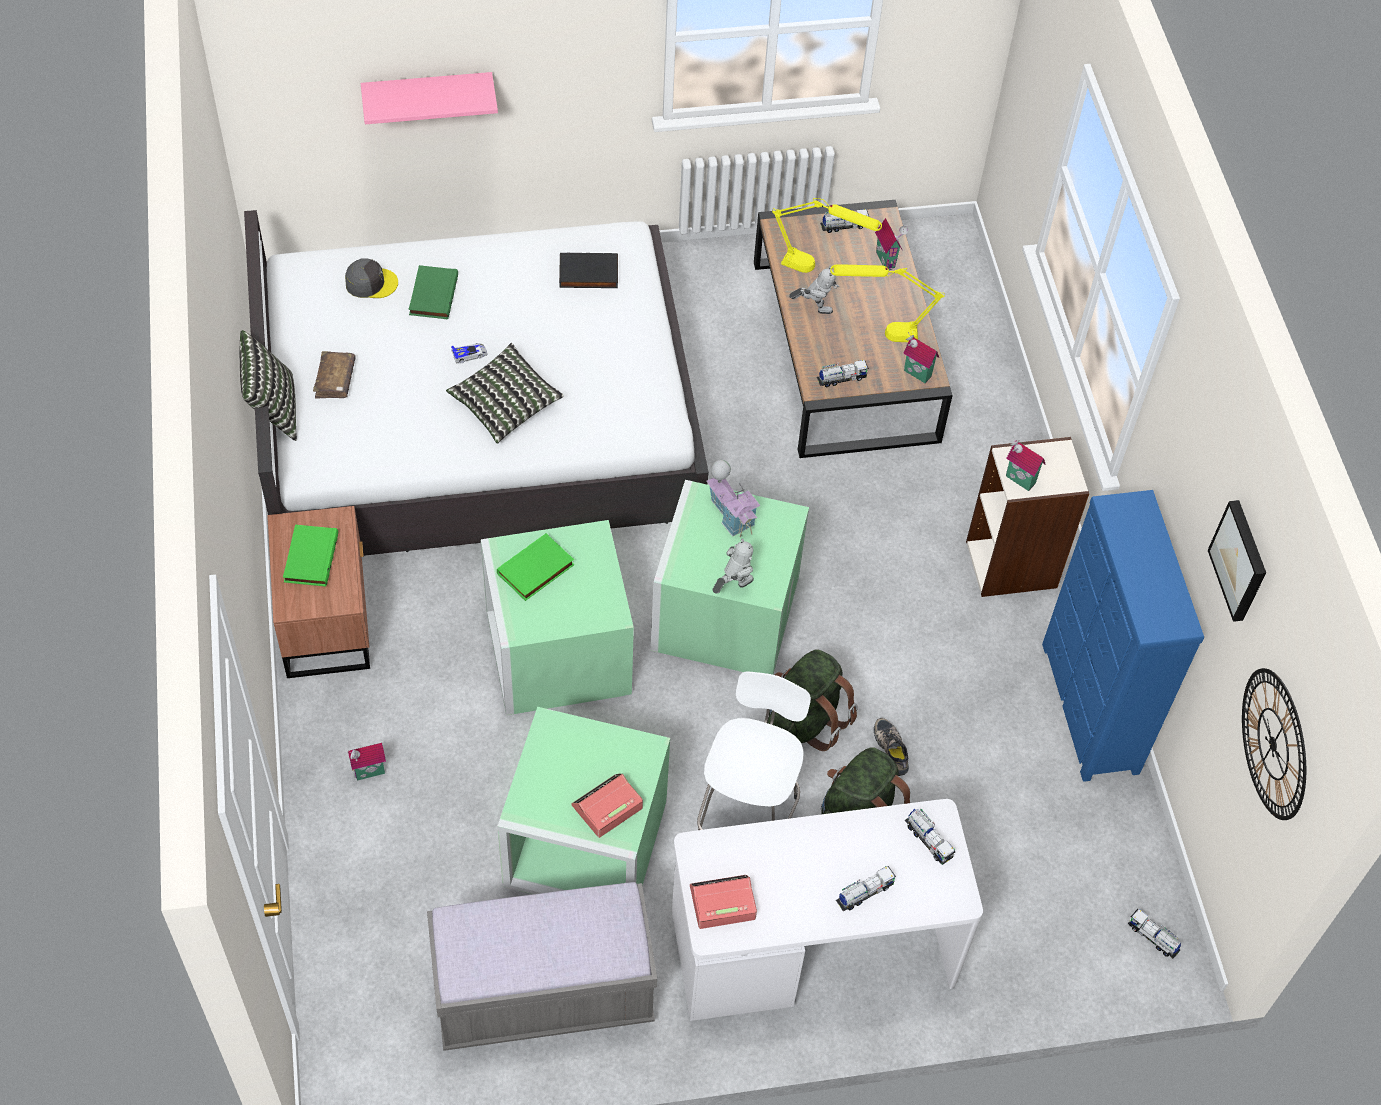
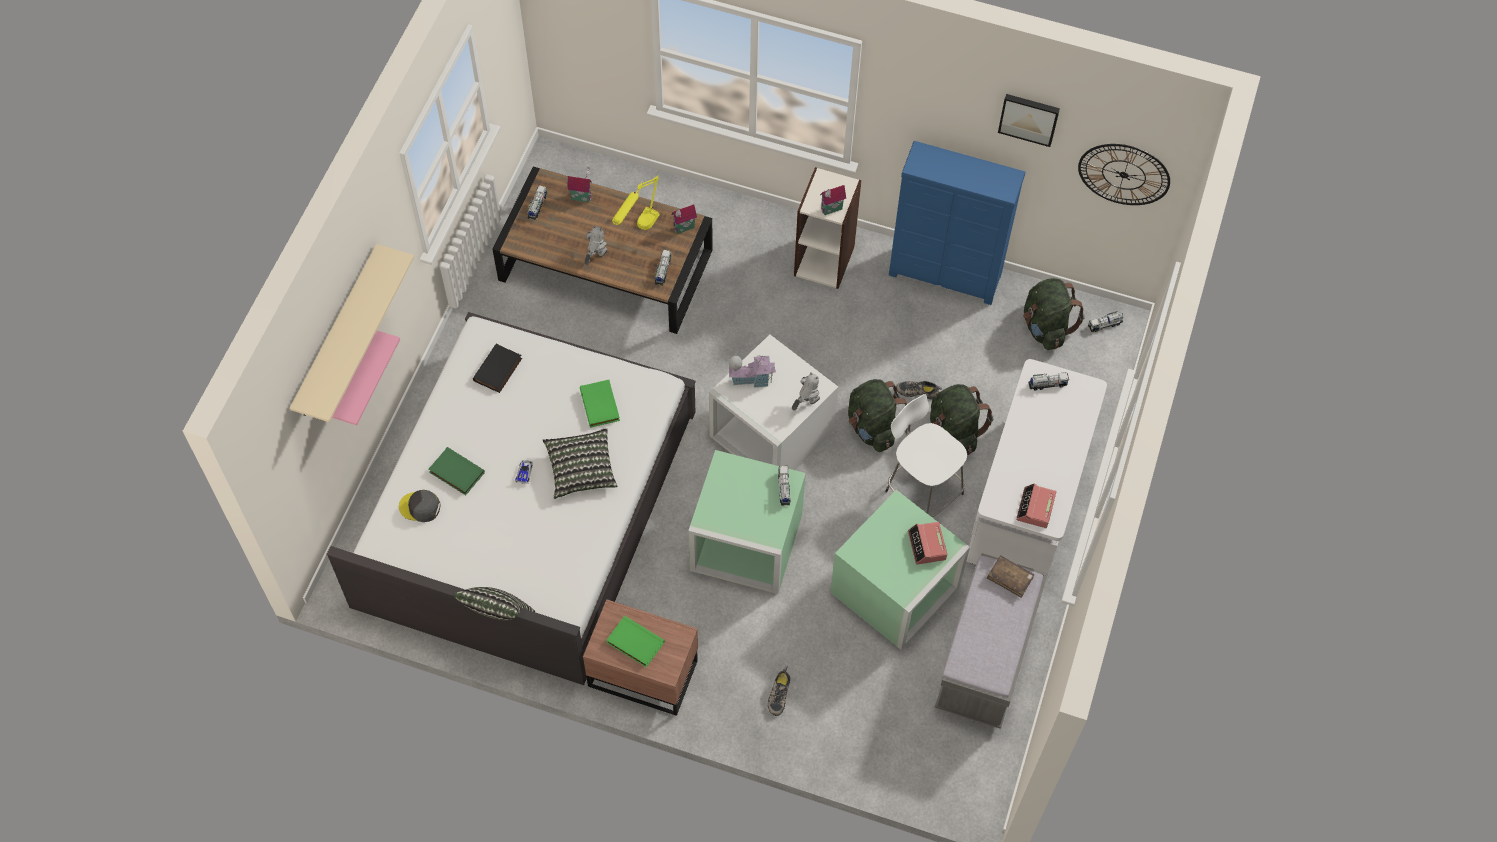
camera: 60 degrees left, 5 degrees up
(335, 380) = (495, 565): brown book -> brown book (1010, 578)
(369, 773) = (778, 694): toy house -> shoe
(371, 283) = (420, 507): grey cap -> grey cap turned 105 degrees counterclockwise
(440, 36) = (337, 334): none -> beige shelf
(536, 571) = (732, 508): green book -> green book (601, 405)
(724, 611) = (769, 433): green storage box -> white storage box
(733, 586) = (806, 403): toy robot -> toy robot turned 60 degrees clockwise
(819, 270) = (565, 239): yellow table lamp -> none
(864, 893) = (1064, 433): toy truck -> toy truck (784, 488)
(1095, 863) = (1045, 327): none -> green backpack

